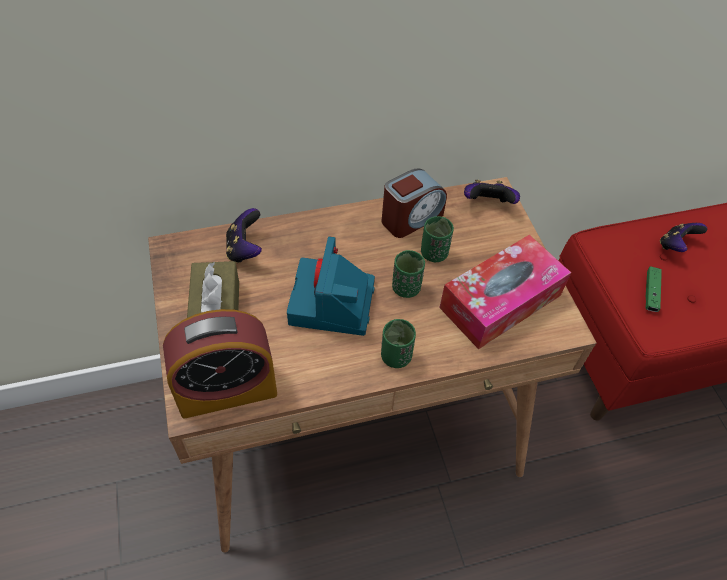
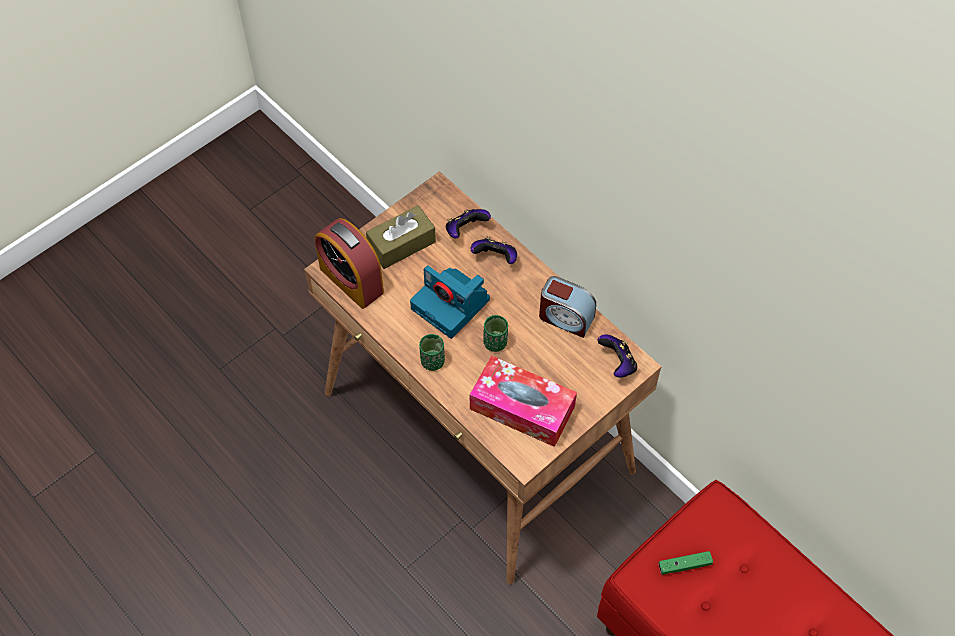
camera: 65 degrees right, 5 degrees up
(332, 304) = (452, 305): camera -> camera turned 120 degrees counterclockwise
(434, 253) = (540, 347): green cup -> none
(675, 246) = (762, 573): game controller -> game controller (495, 258)

